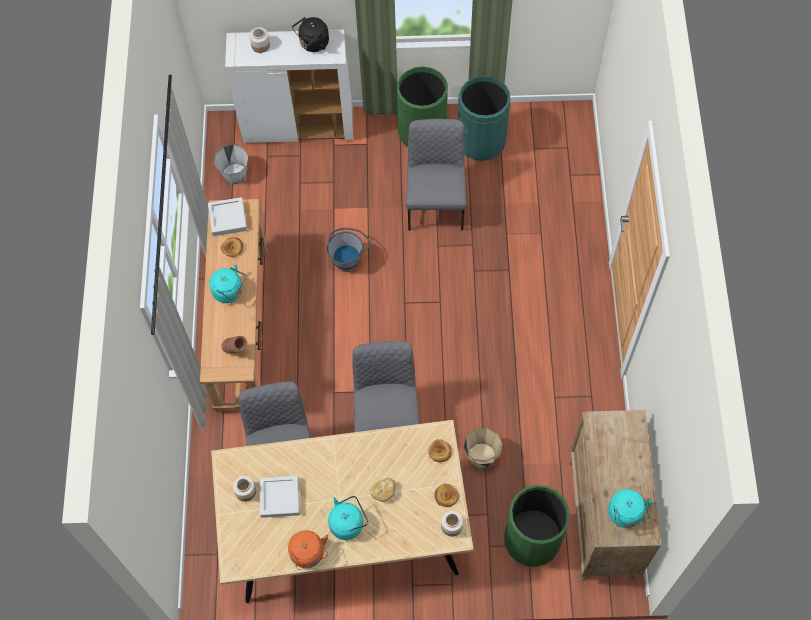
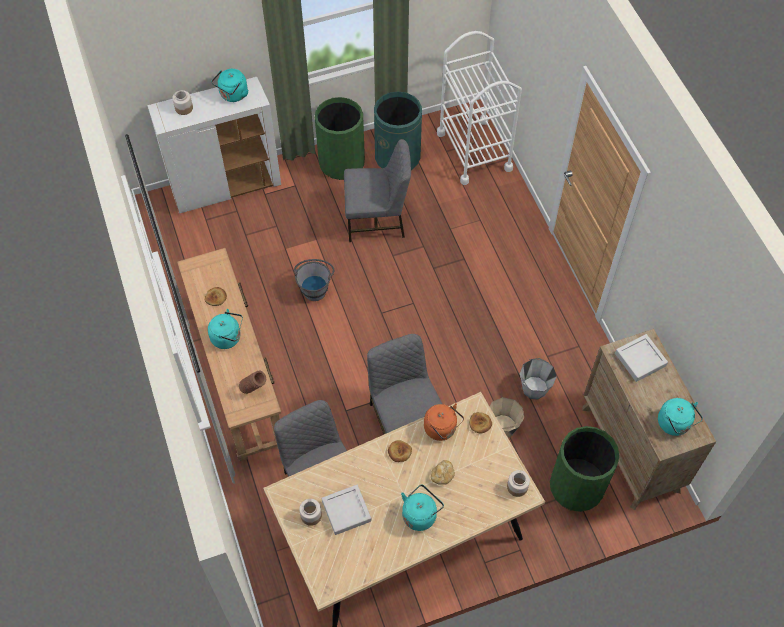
camera: 20 degrees left, 5 degrees down
(228, 218) = (202, 273): grey tray -> grey tray (640, 359)
(235, 174) = (181, 243): grey bucket -> grey bucket (534, 388)
(309, 555) = (394, 555): orange kettle -> orange kettle (442, 429)
(313, 44) = (233, 95): black kettle -> turquoise kettle
(436, 203) = (377, 220): grey chair -> grey chair turned 105 degrees clockwise
(446, 496) = (501, 461): bread -> bread (399, 452)
(563, 156) = (474, 151): none -> white cart

